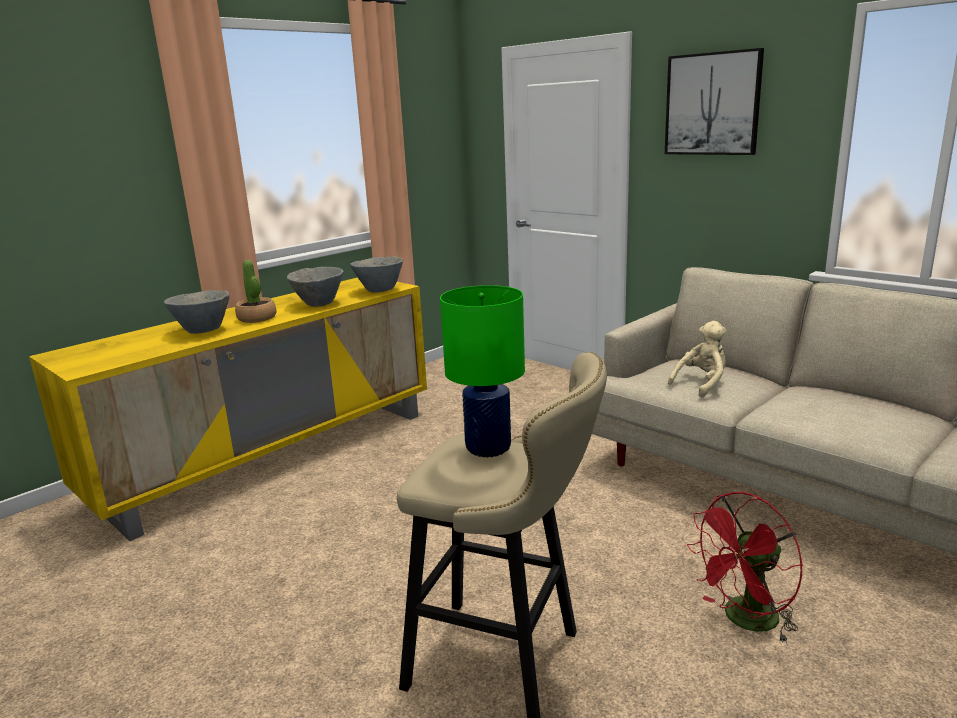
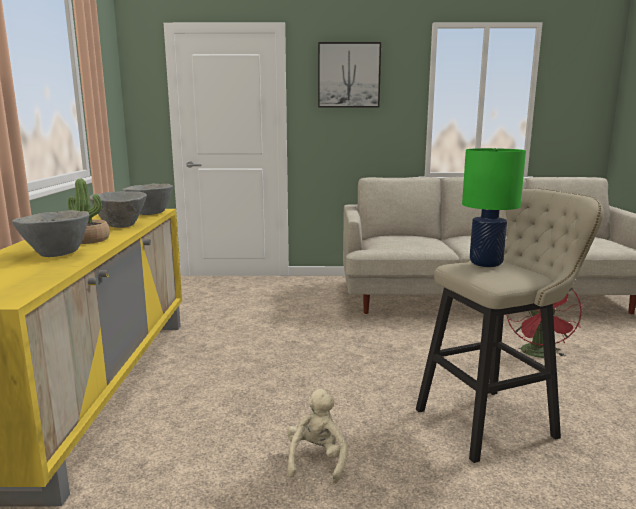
camera: 45 degrees left, 5 degrees down
(702, 384) = (415, 243): beige plush toy -> beige plush toy (317, 460)

